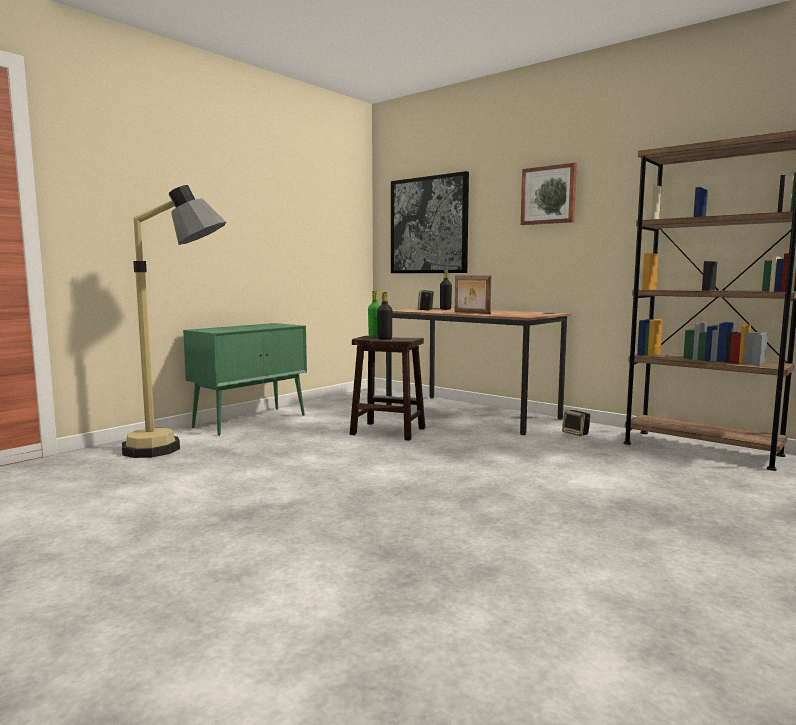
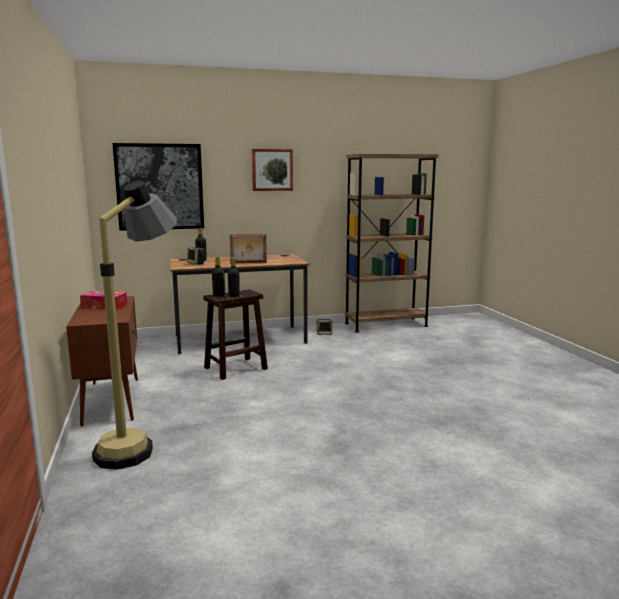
camera: 55 degrees left, 5 degrees up
(251, 421) = (111, 400): green cabinet -> brown cabinet
(255, 326) = (104, 306): none -> tissue box
(375, 337) = (219, 295): green bottle -> black bottle

